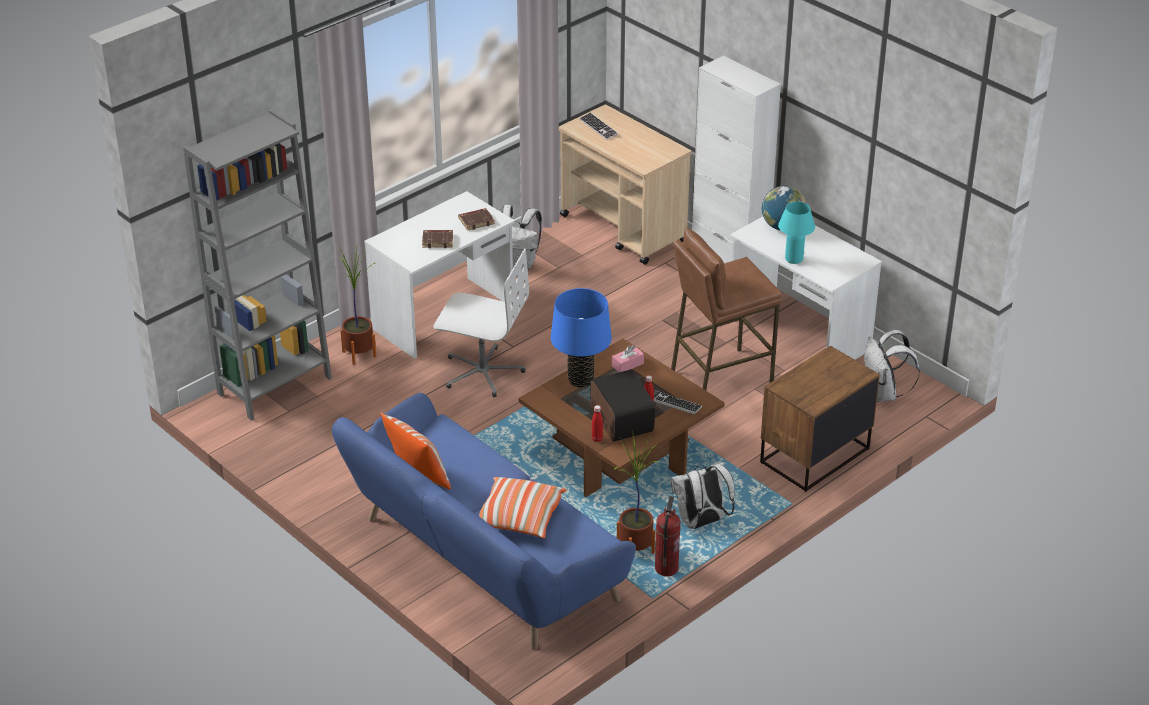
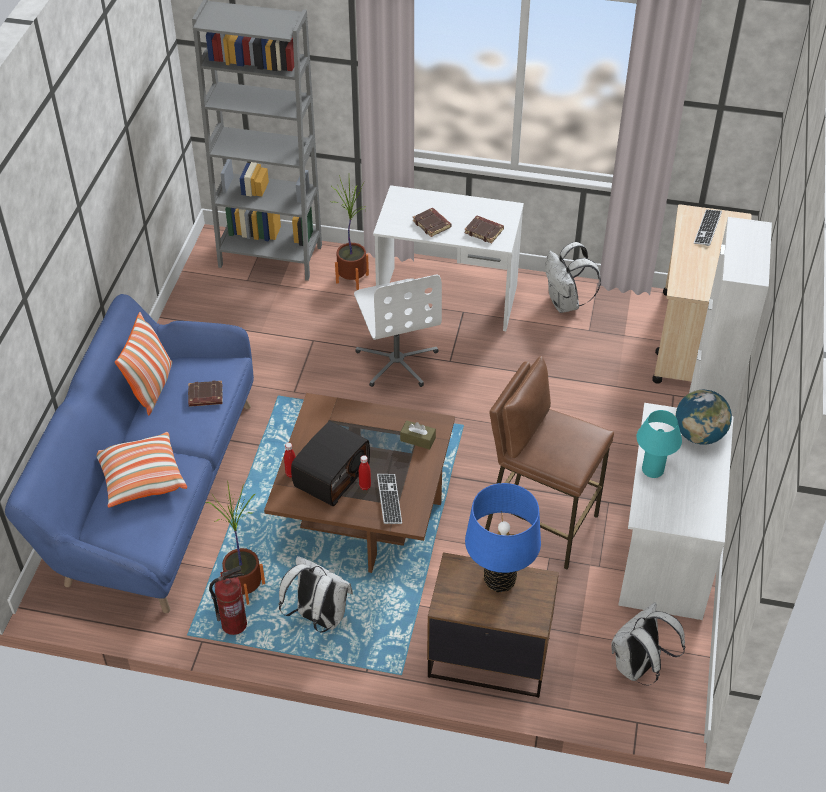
camera: 55 degrees right, 10 degrees up
(464, 450) = (205, 396): none -> brown book
(581, 380) = (366, 420): blue table lamp -> blue table lamp (499, 580)
(627, 364) = (418, 439): pink tissue box -> brown tissue box

